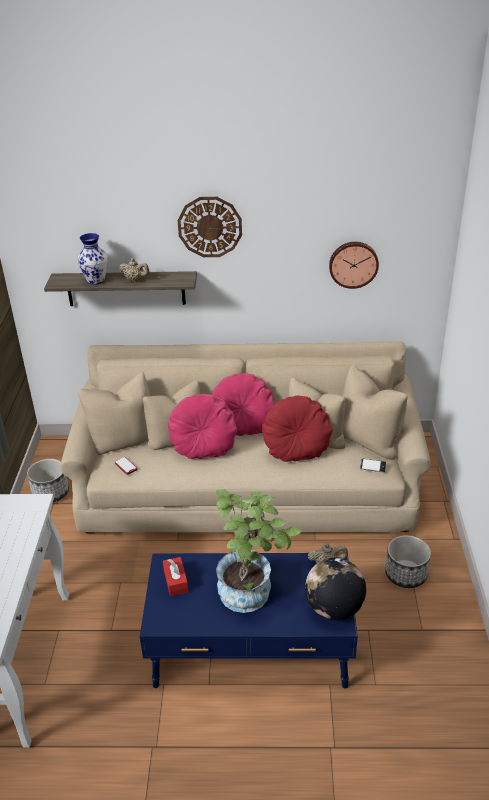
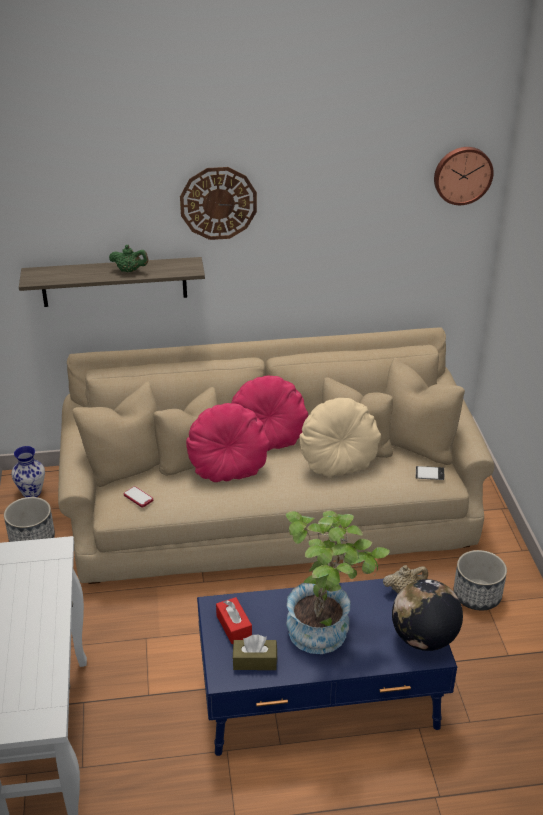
camera: 10 degrees left, 0 degrees up
(96, 280) = (81, 274): vase -> vase (32, 492)
(135, 280) = (130, 271): beige teapot -> green teapot
(185, 612) = (255, 661): none -> brown tissue box
(296, 453) = (338, 466): red pillow -> beige pillow
(353, 264) = (385, 239): wall clock -> wall clock (462, 175)

